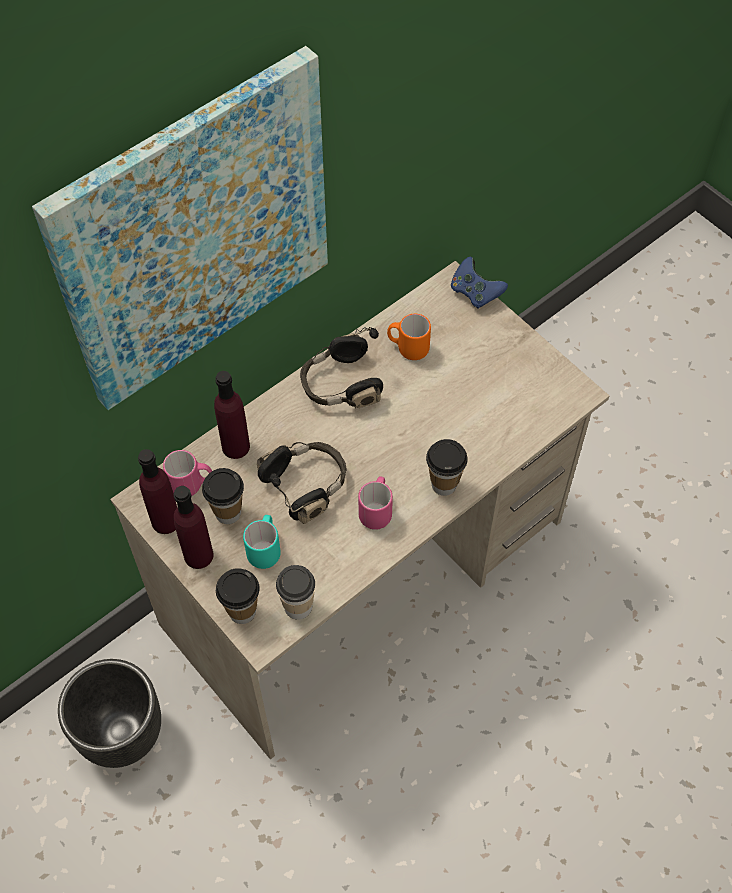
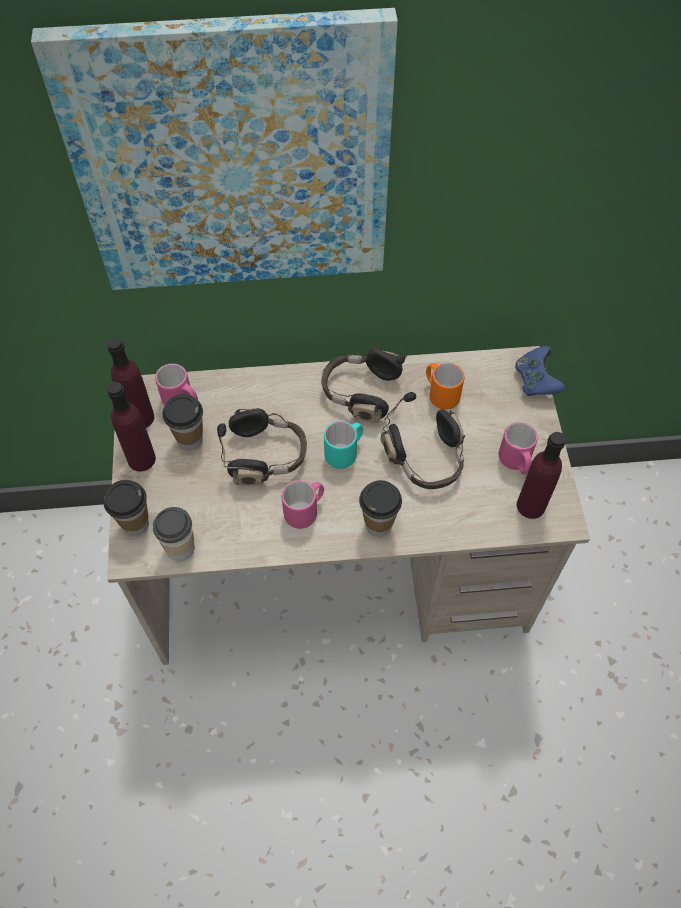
camera: 35 degrees right, 0 degrees up
(122, 732) = (82, 573): black planter -> none
(236, 446) = (239, 392): purple bottle -> purple bottle (531, 505)
(265, 549) = (194, 486): turquoise mug -> turquoise mug (345, 452)
(439, 408) = (426, 459): none -> black headphones
(510, 368) = (516, 462): none -> pink mug

